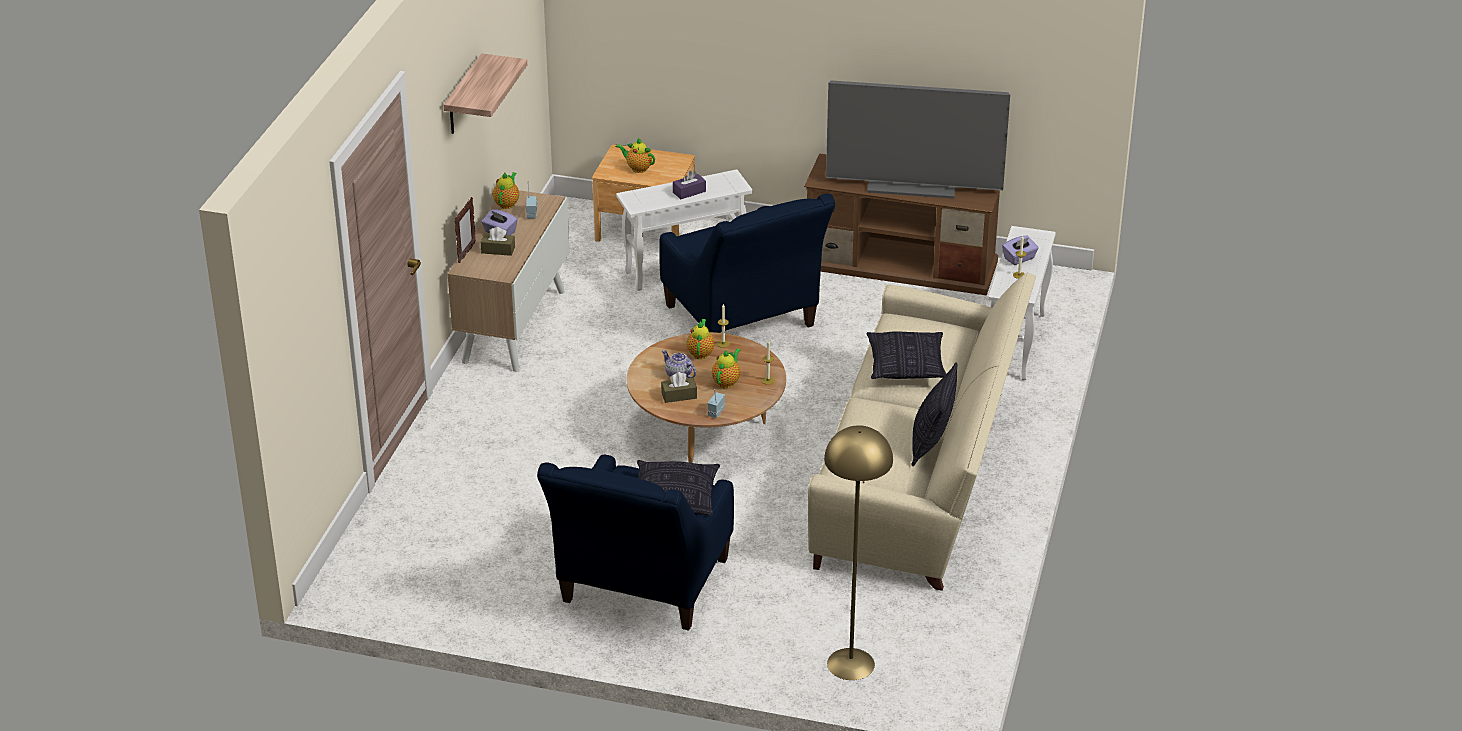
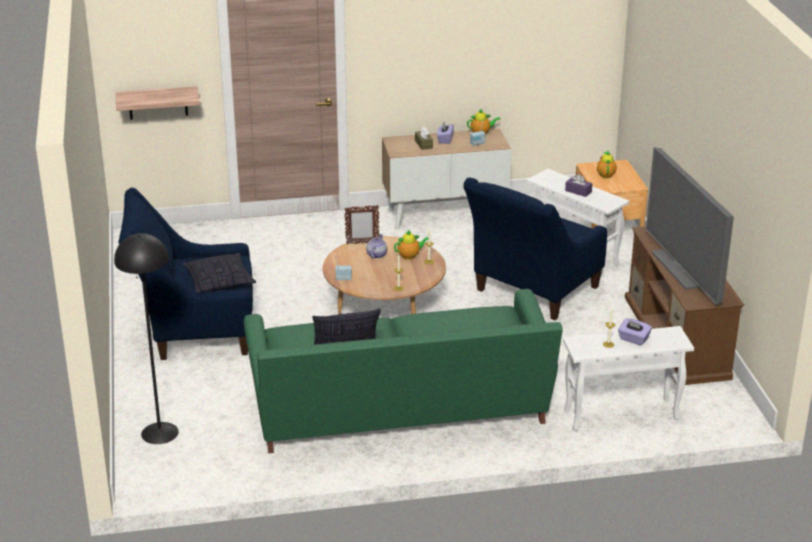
camera: 65 degrees right, 5 degrees down
(463, 96) = (448, 31): shelf -> shelf (158, 103)
(466, 253) = (410, 136): picture frame -> picture frame (362, 243)
(679, 396) = (352, 261): brown tissue box -> none
(727, 382) = (383, 274): teapot -> none
(850, 664) = (159, 433): yellow floor lamp -> black floor lamp
(906, 367) = (435, 325): pillow -> none
(921, 478) = (401, 412): beige sofa -> green sofa

